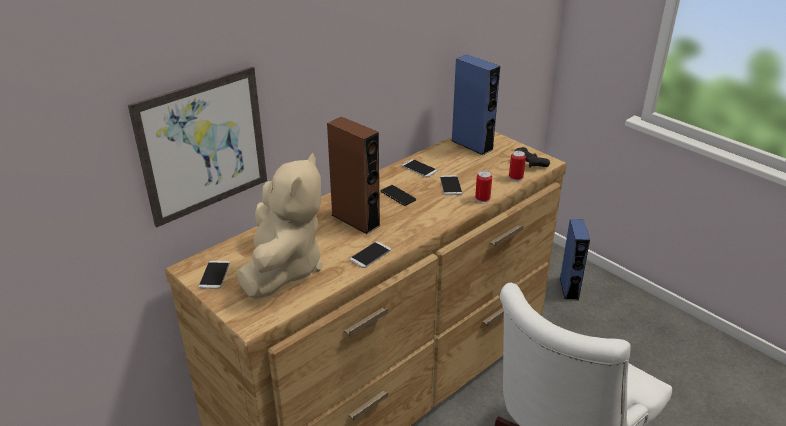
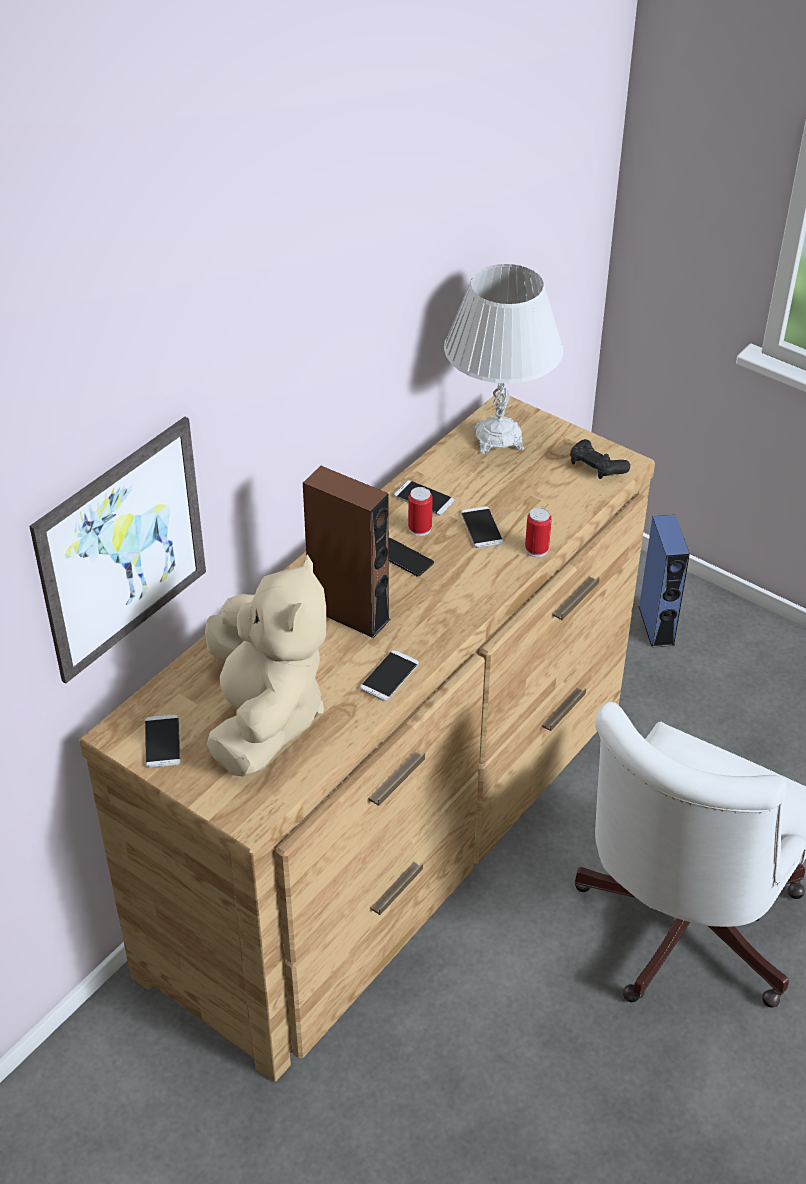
camera: 10 degrees left, 10 degrees up
(472, 145) = (498, 438): blue speaker -> white table lamp
(515, 178) = (580, 500): can -> can (420, 528)

